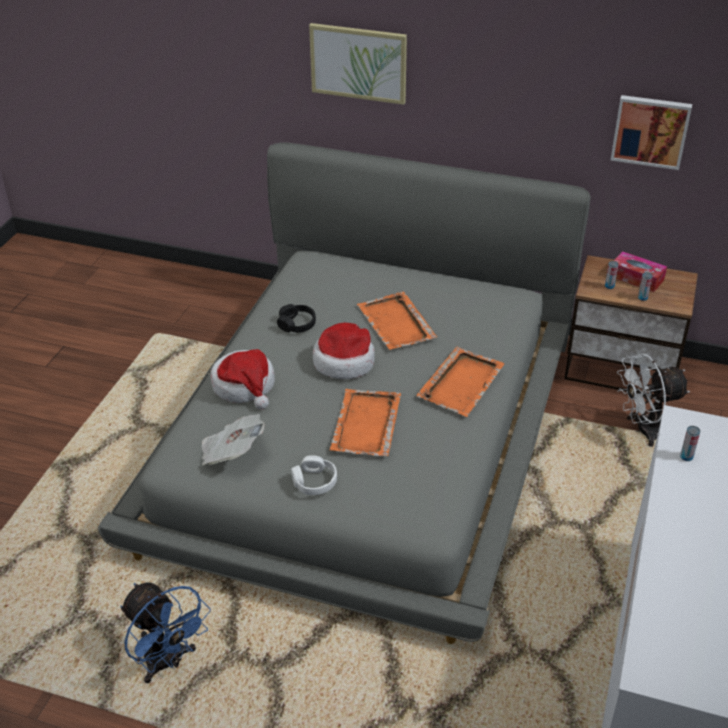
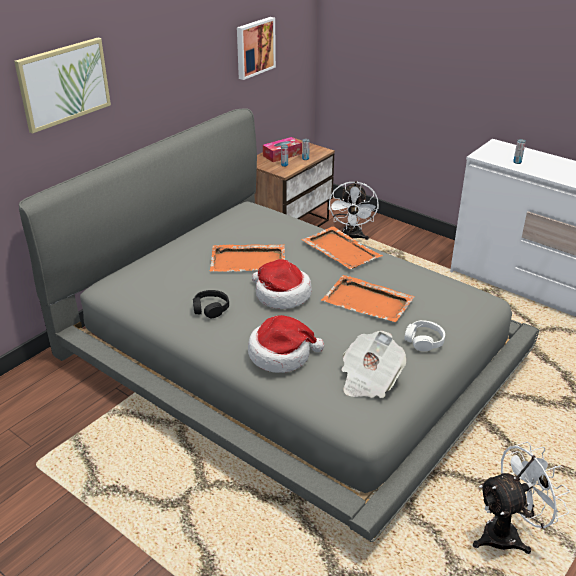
camera: 70 degrees left, 5 degrees down
(168, 663) = (508, 533): blue fan -> white fan

